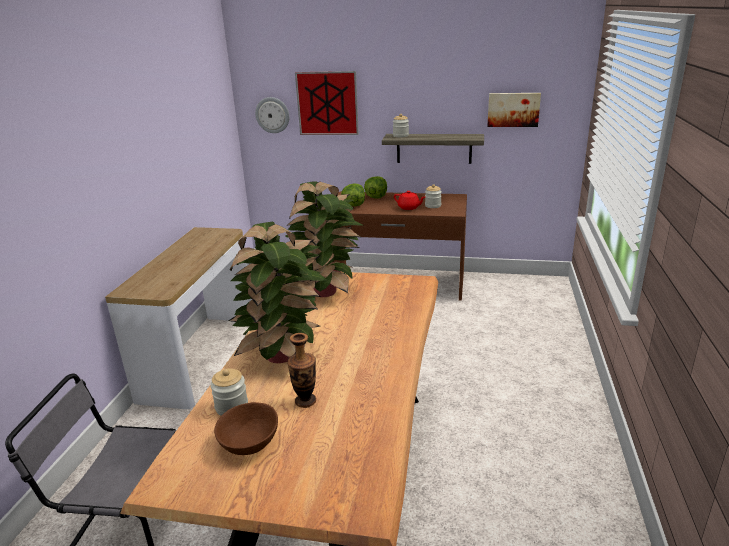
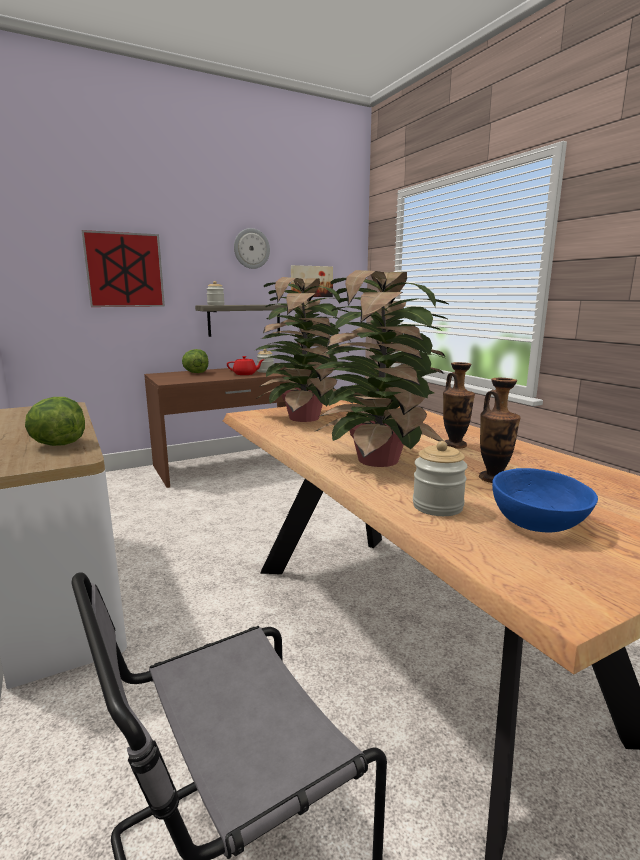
camera: 40 degrees left, 10 degrees down
(249, 442) = (536, 522): brown bowl -> blue bowl
(272, 115) = (49, 282): wall clock -> wall clock (251, 248)
(353, 205) = (183, 378): lettuce -> lettuce (58, 444)
(354, 360) = (454, 445): none -> vase

